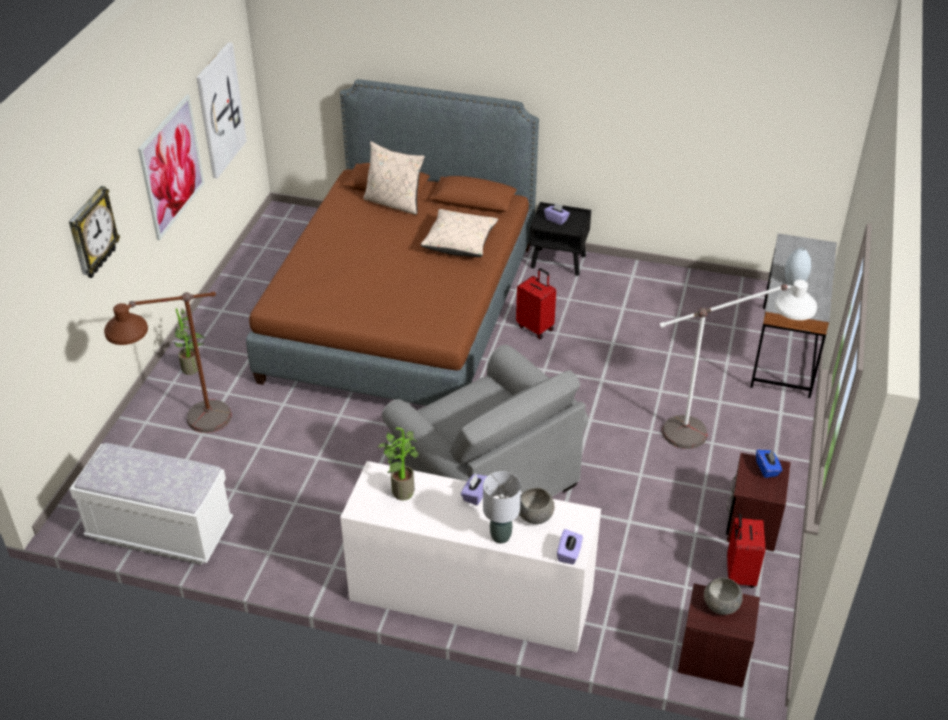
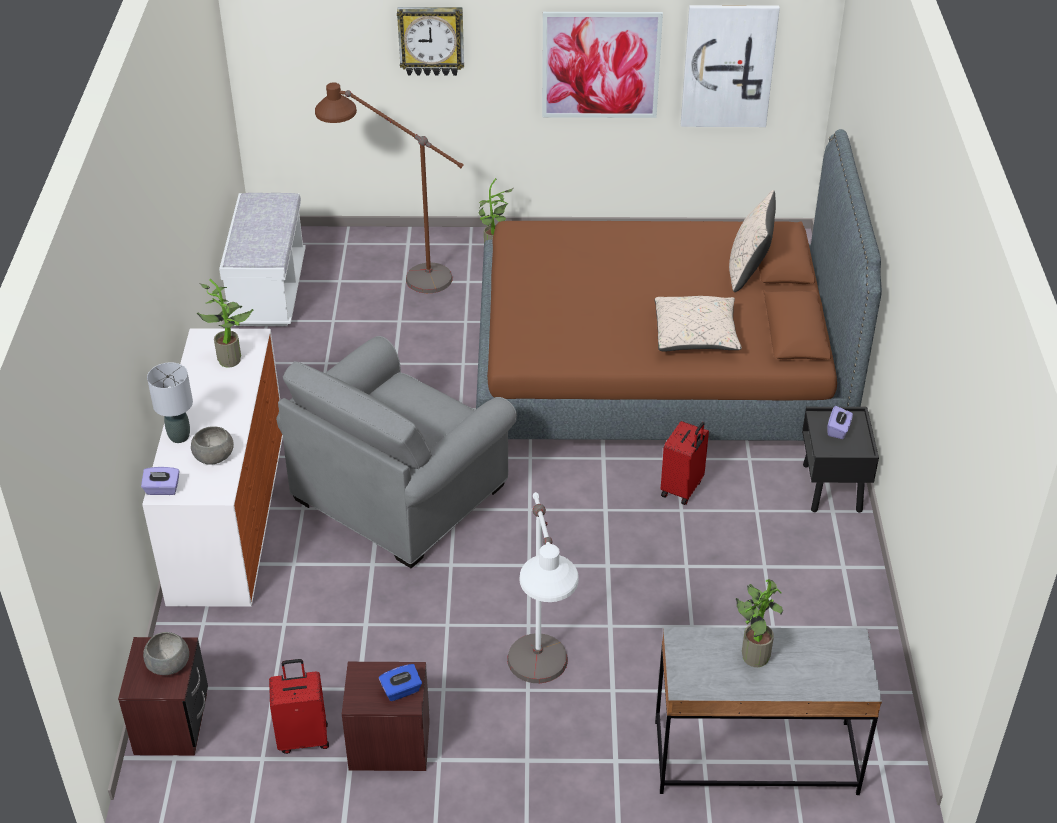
camera: 75 degrees right, 0 degrees up
(475, 495) = (235, 409): purple tissue box -> none
(794, 280) = (752, 654): grey vase -> potted plant

